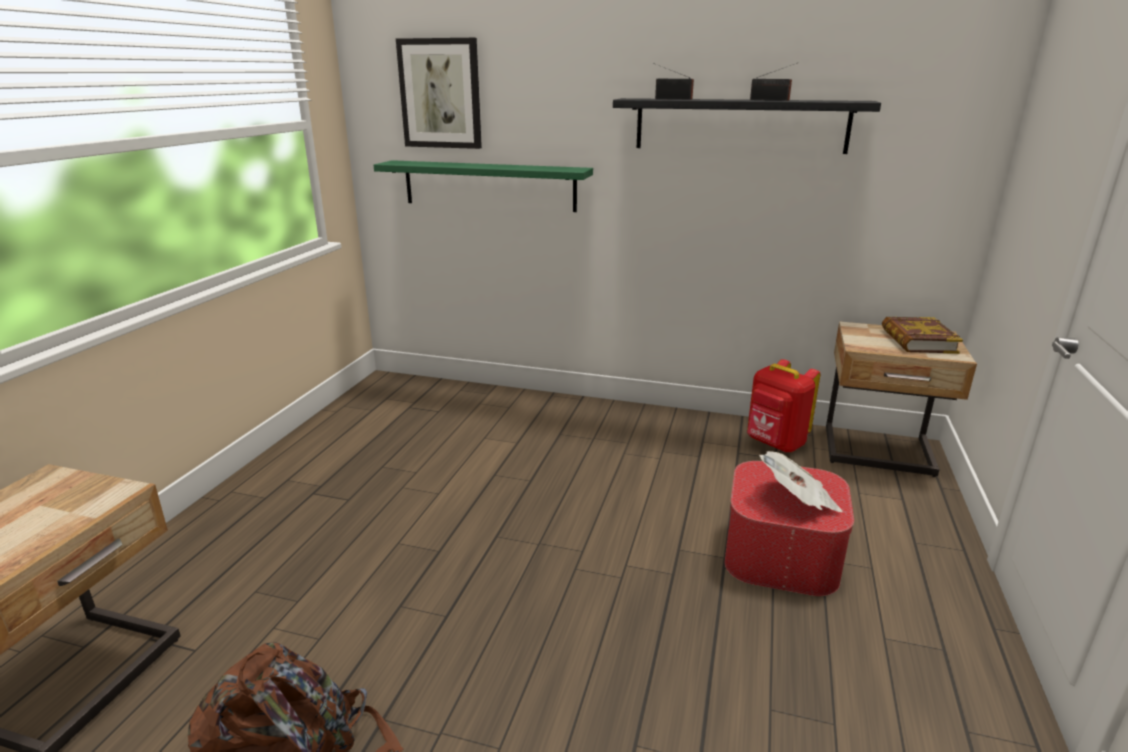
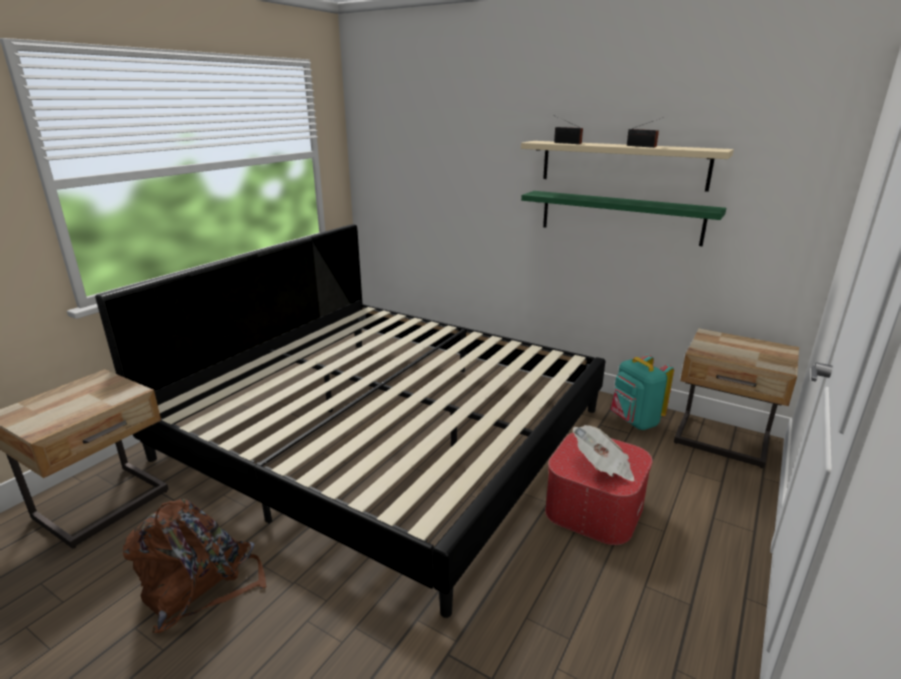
camera: 15 degrees right, 0 degrees up
(440, 94) = (408, 133): picture -> none
(476, 501) = (386, 432): none -> bed
(489, 185) = (439, 201): green shelf -> green shelf (620, 217)
(740, 125) = (622, 164): black shelf -> beige shelf
(775, 444) = (634, 422): red backpack -> turquoise backpack
(917, 341) = (756, 351): book -> none

